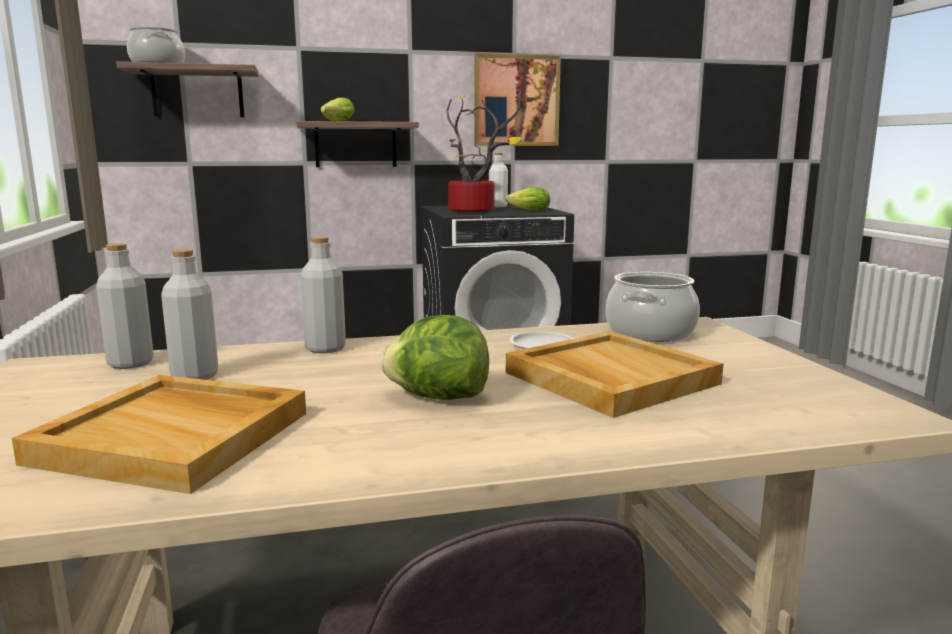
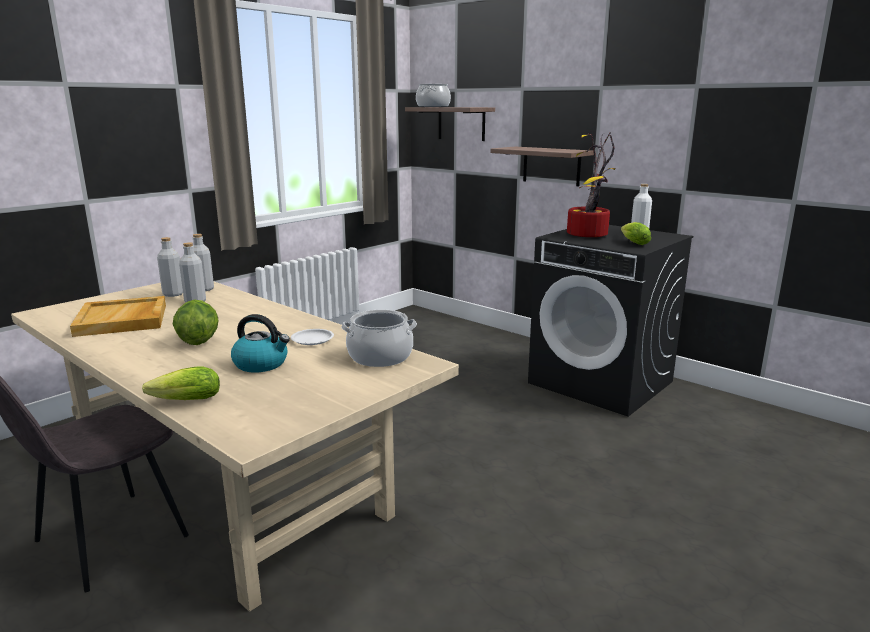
camera: 55 degrees right, 5 degrees up
(325, 348) = (258, 306): grey bottle -> grey bottle (173, 294)
(336, 121) = (524, 148): lettuce -> lettuce (183, 401)
(516, 101) = (692, 132): picture -> none
(608, 378) = (261, 364): beige tray -> kettle

